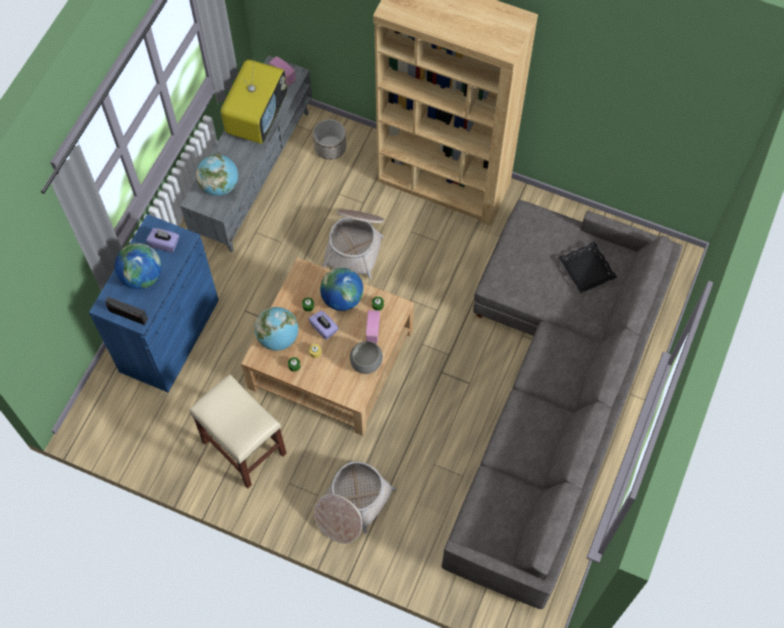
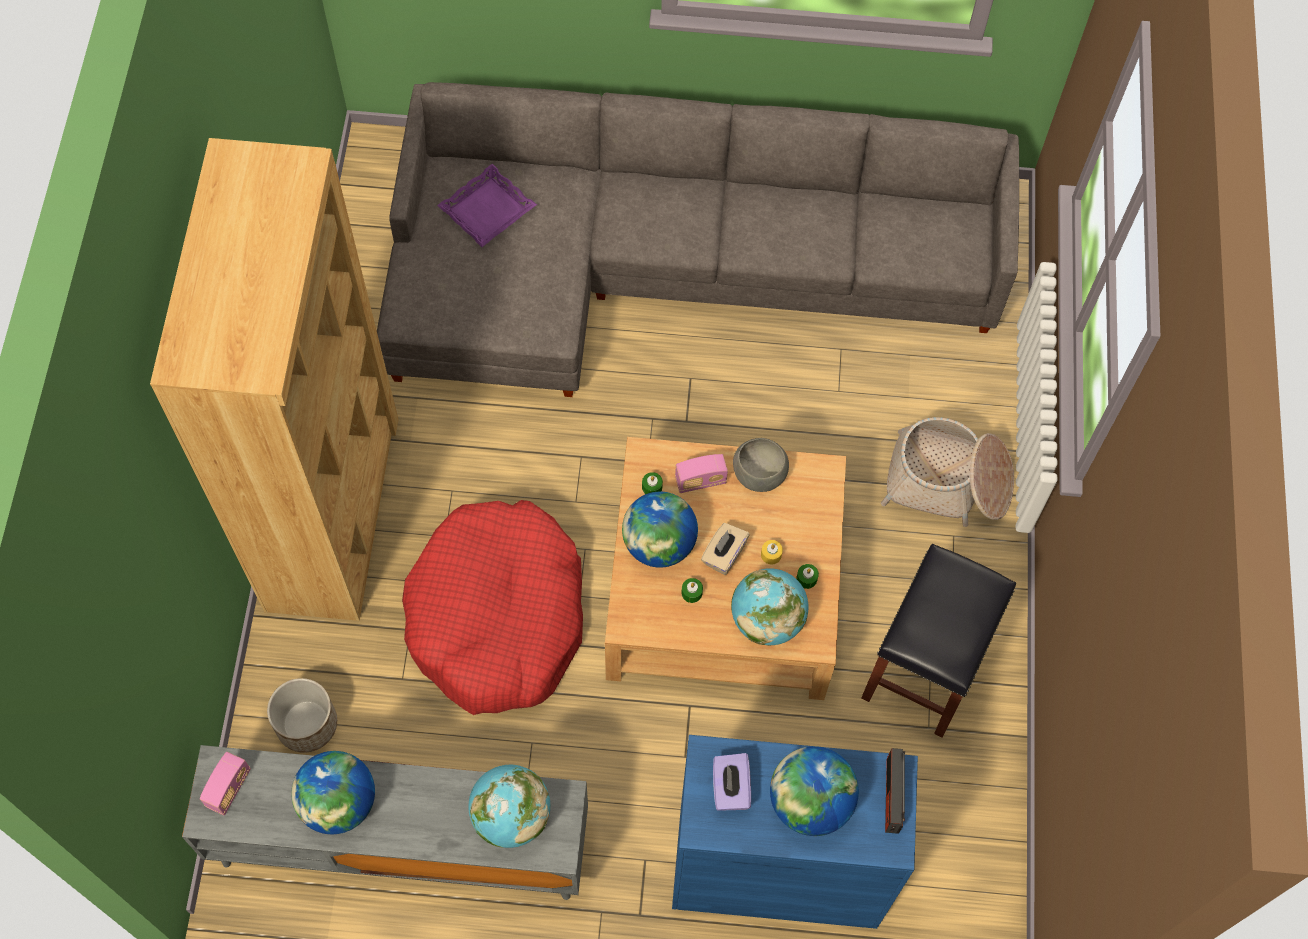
camera: 110 degrees left, 0 degrees up
(243, 447) = (924, 671): beige stool -> black stool
(257, 117) = (339, 803): television -> globe
(324, 328) = (723, 555): purple tissue box -> beige tissue box
(355, 244) = (498, 617): basket -> red dog bed
(587, 270) = (487, 209): black tray -> purple tray

